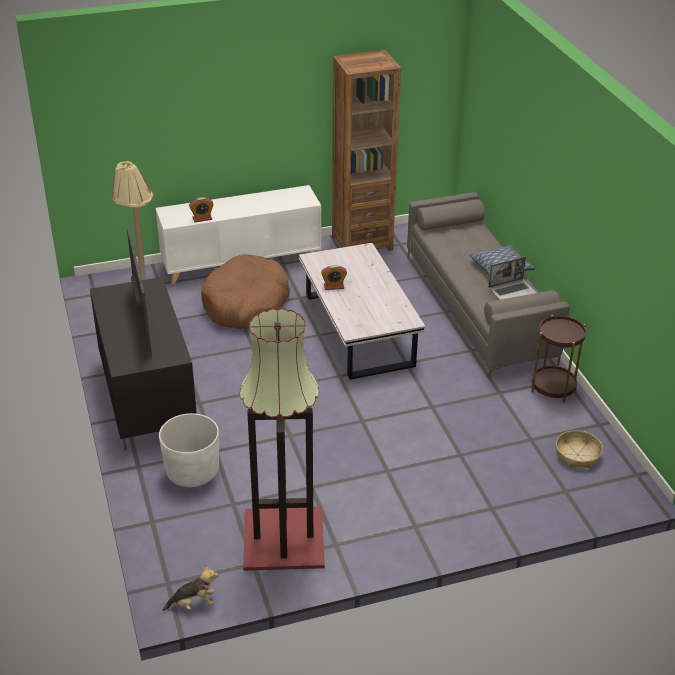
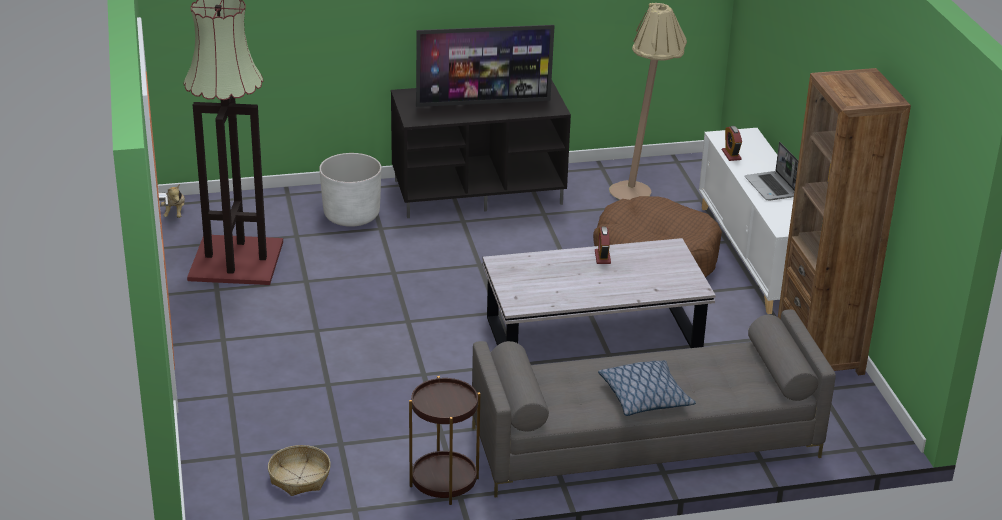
camera: 95 degrees right, 5 degrees down
(512, 291) = (580, 397): laptop -> laptop (772, 187)

